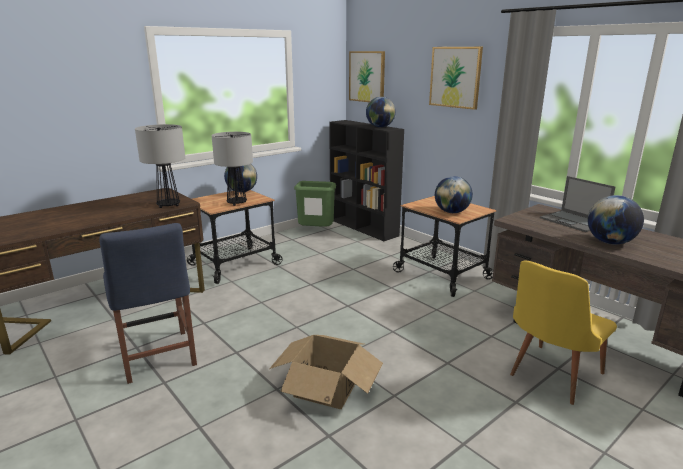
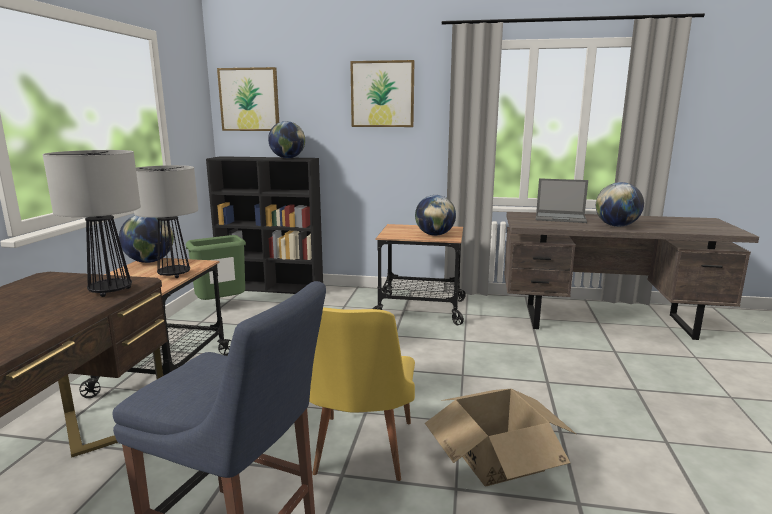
camera: 40 degrees left, 5 degrees down
(550, 377) = (621, 360): yellow chair -> yellow chair (359, 454)

